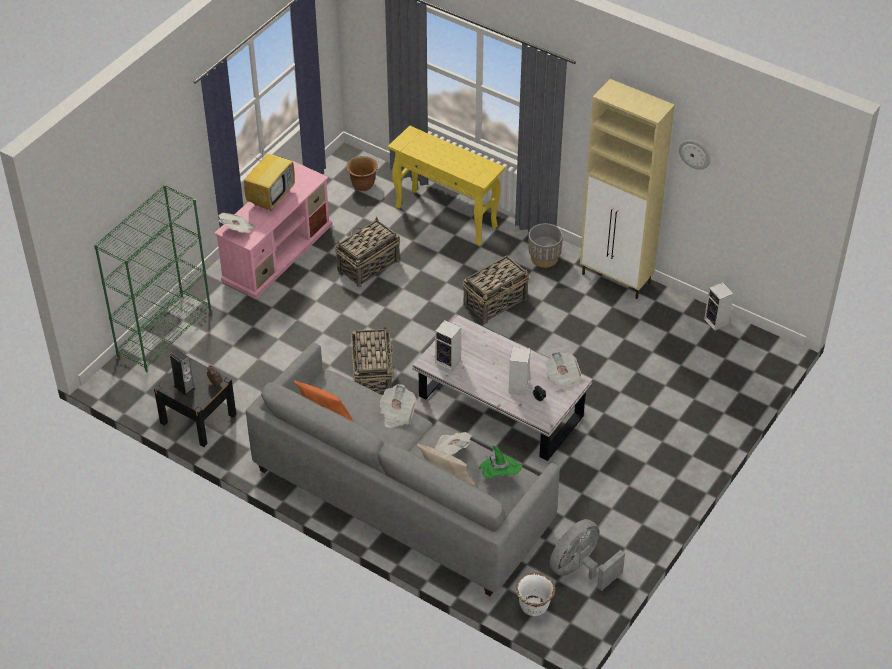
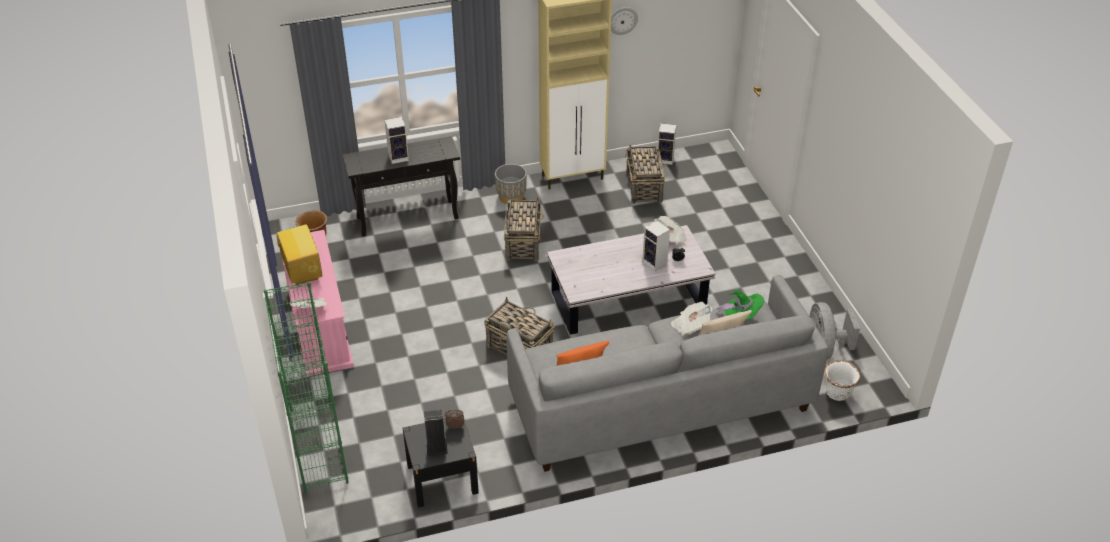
camera: 50 degrees left, 5 degrees down
(367, 266) = (402, 285): basket -> basket (644, 188)
(396, 414) = (621, 335): newspaper -> none
(447, 217) = (408, 218): yellow console table -> black console table
(449, 361) = (589, 282): speaker -> speaker (399, 157)

